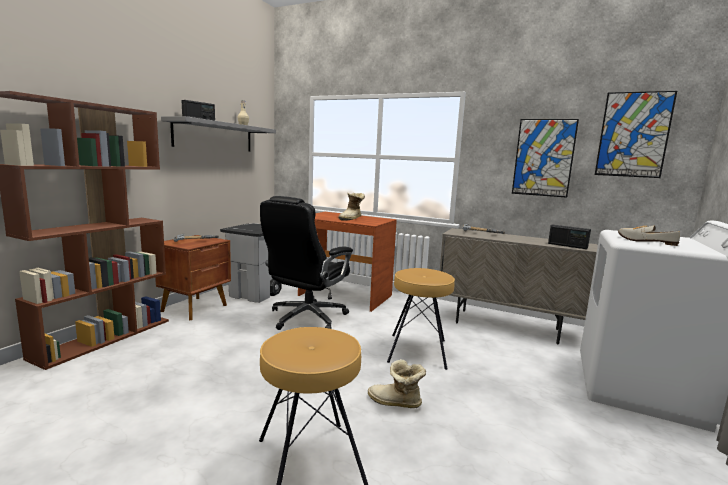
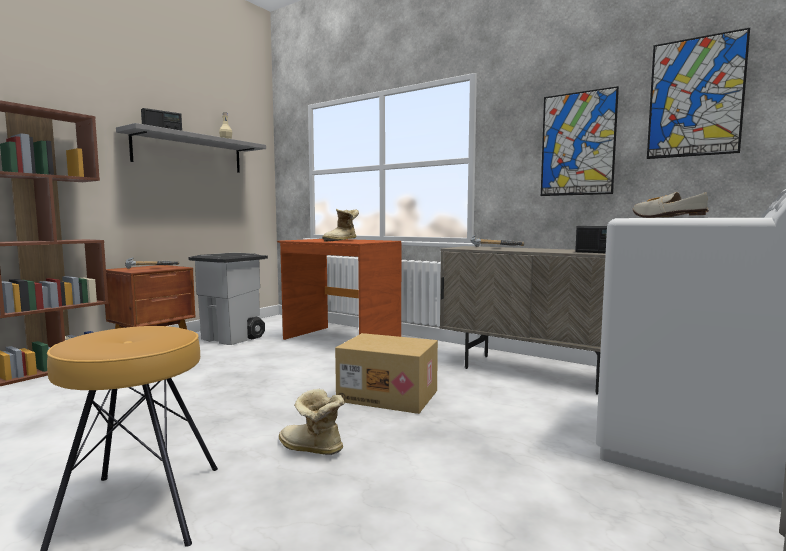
camera: 10 degrees right, 5 degrees down
(306, 318) = (274, 360): black office chair -> none
(418, 351) = (389, 395): brown stool -> cardboard box

